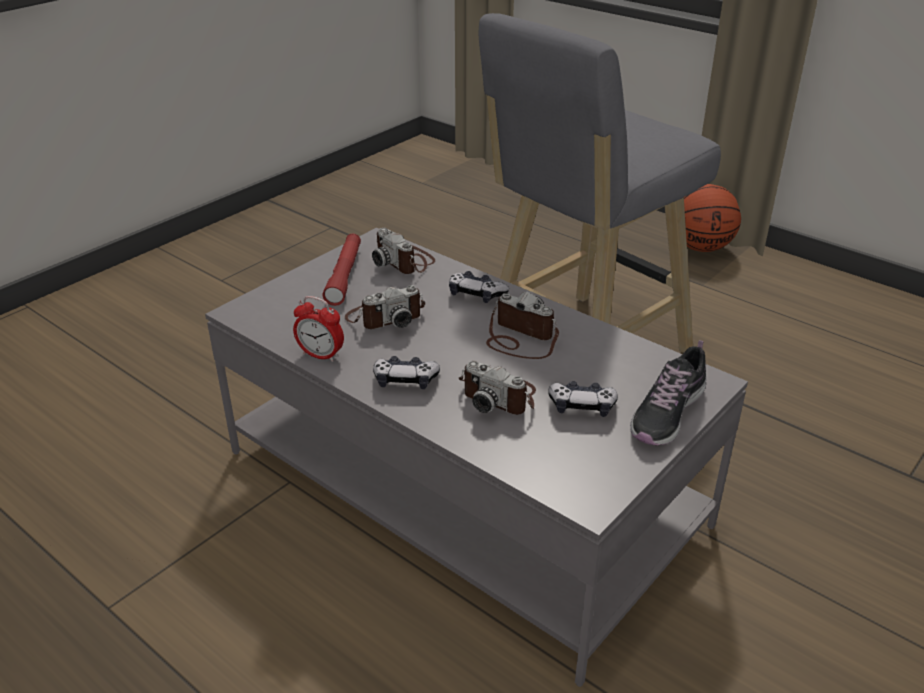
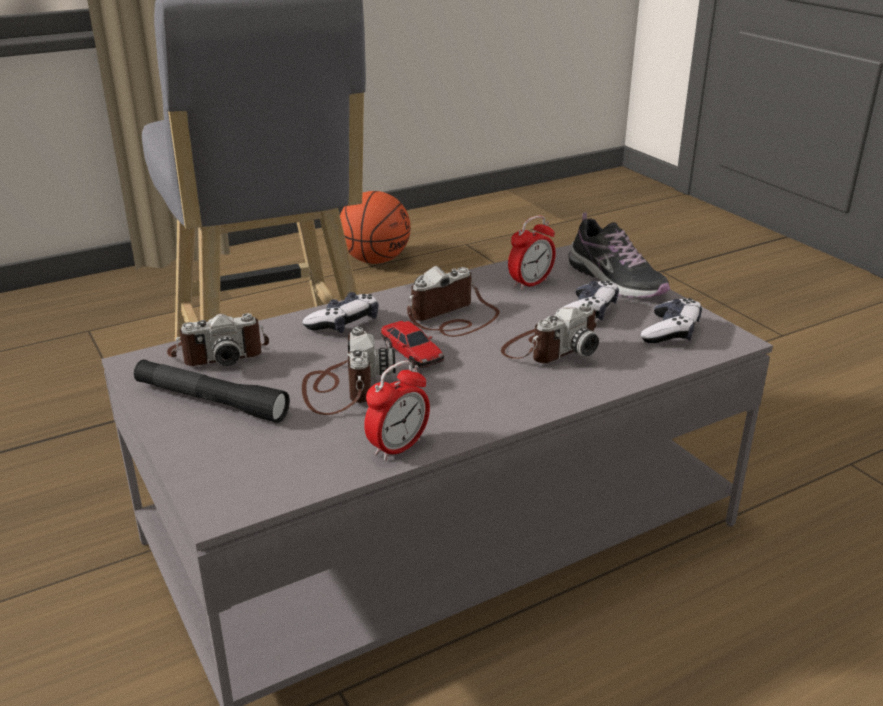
camera: 70 degrees left, 5 degrees down
(344, 276) = (210, 401): red flashlight -> black flashlight
(405, 380) = (491, 396): game controller -> game controller (670, 332)
(450, 333) = (412, 353): none -> toy car
(616, 365) = (530, 283): none -> alarm clock
(701, 247) = (169, 278): basketball -> basketball (375, 260)

